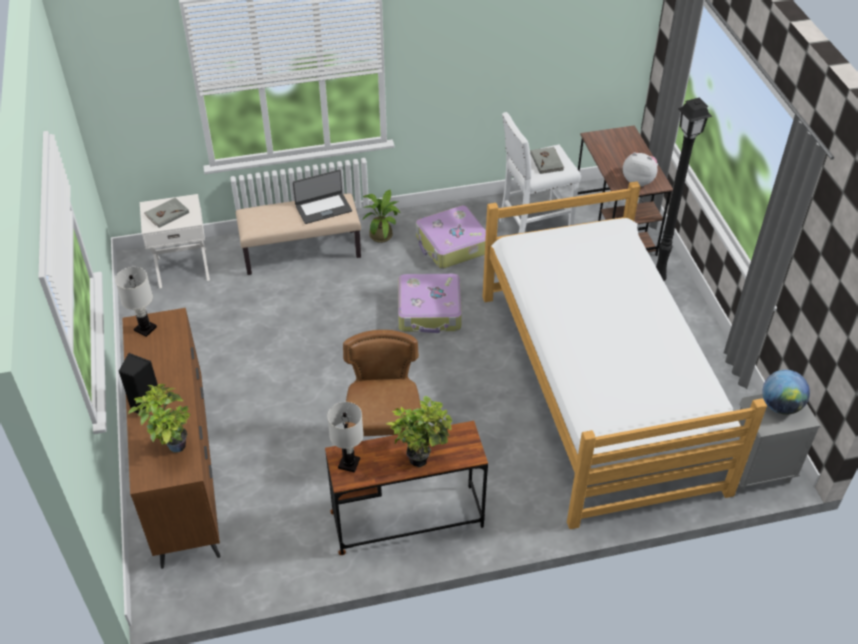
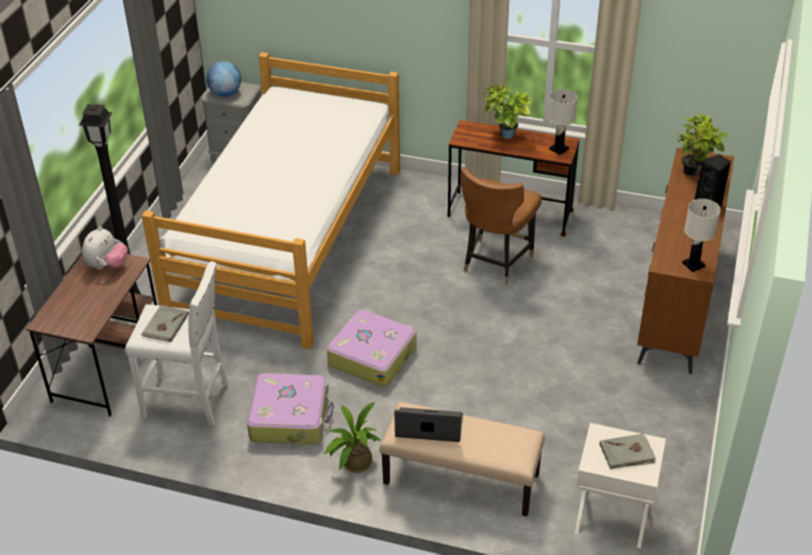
camera: 150 degrees left, 5 degrees down
(638, 180) = (107, 266): plush toy -> plush toy turned 120 degrees counterclockwise

